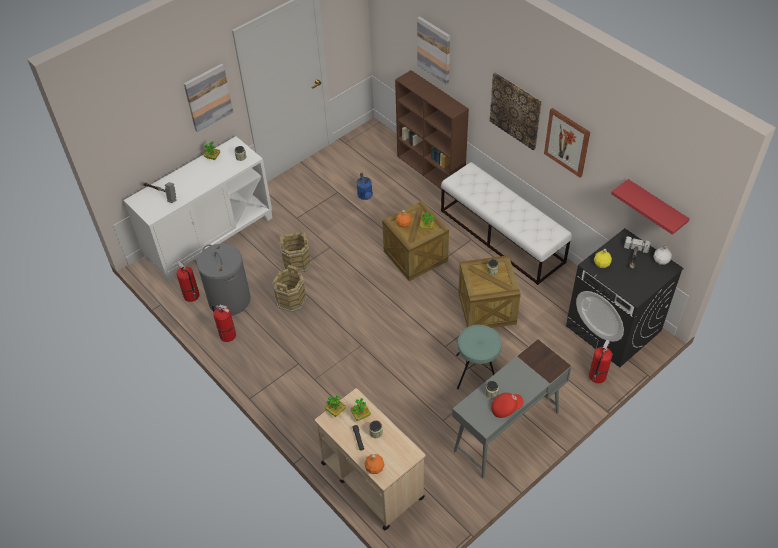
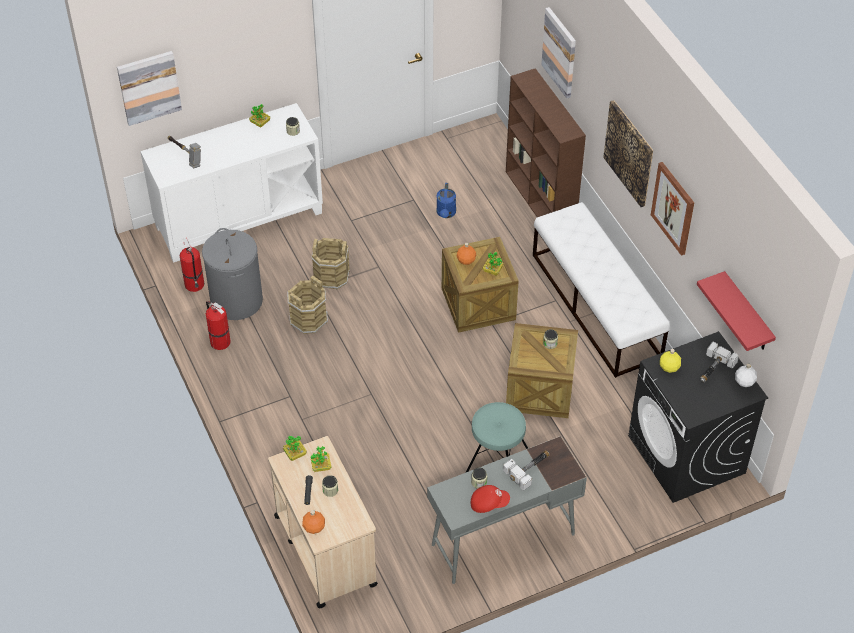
camera: 15 degrees right, 0 degrees up
(208, 97) = (267, 51): picture -> picture (149, 87)
(525, 371) = (529, 468): none -> hammer
(597, 377) = (640, 506): fire extinguisher -> none

